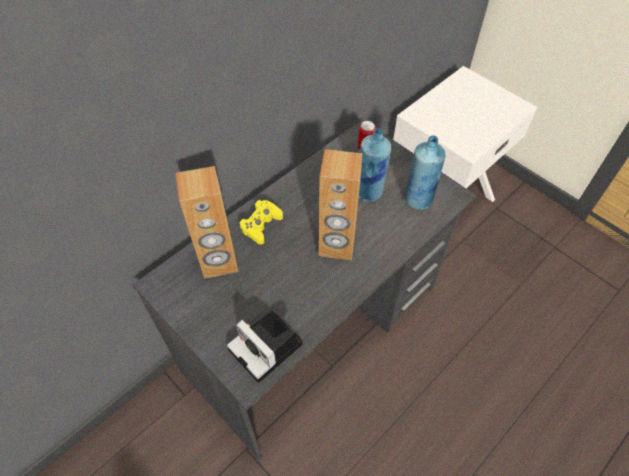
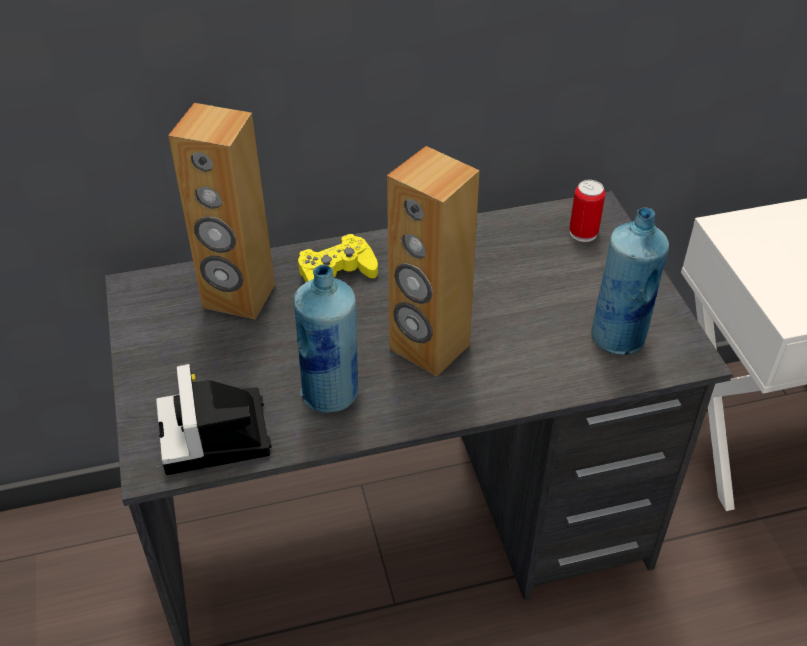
camera: 30 degrees right, 10 degrees down
(369, 192) = (541, 295): blue bottle -> blue bottle (331, 394)

